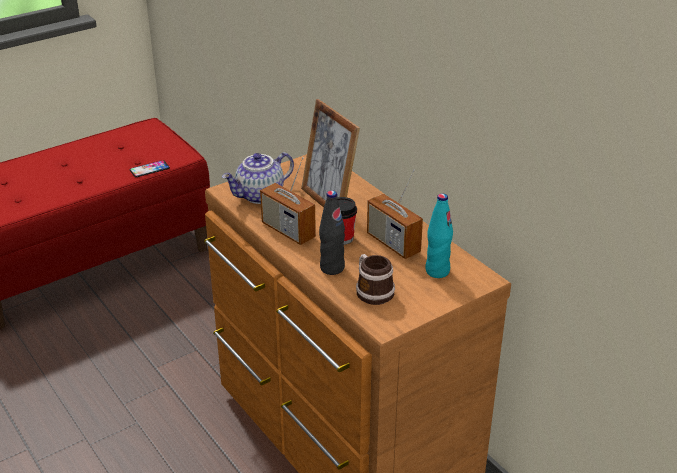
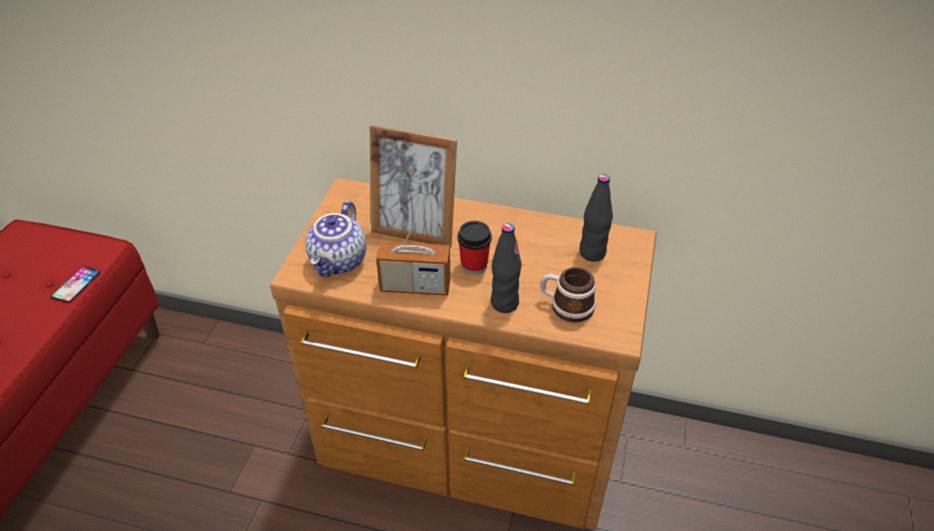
camera: 40 degrees left, 10 degrees up
(393, 243) = (523, 245): radio -> none
(437, 271) = (592, 253): turquoise bottle -> black bottle

